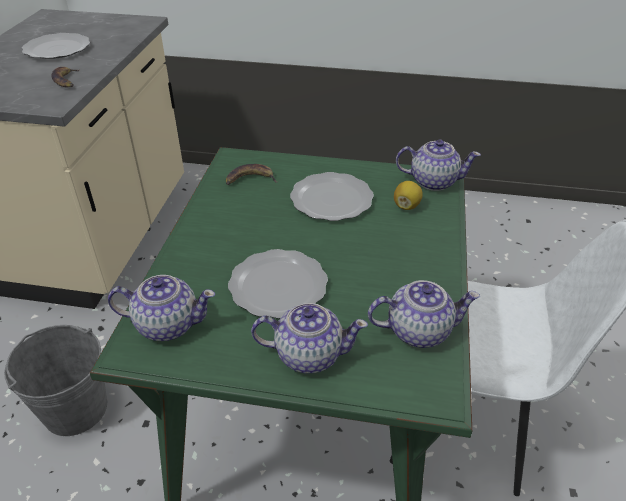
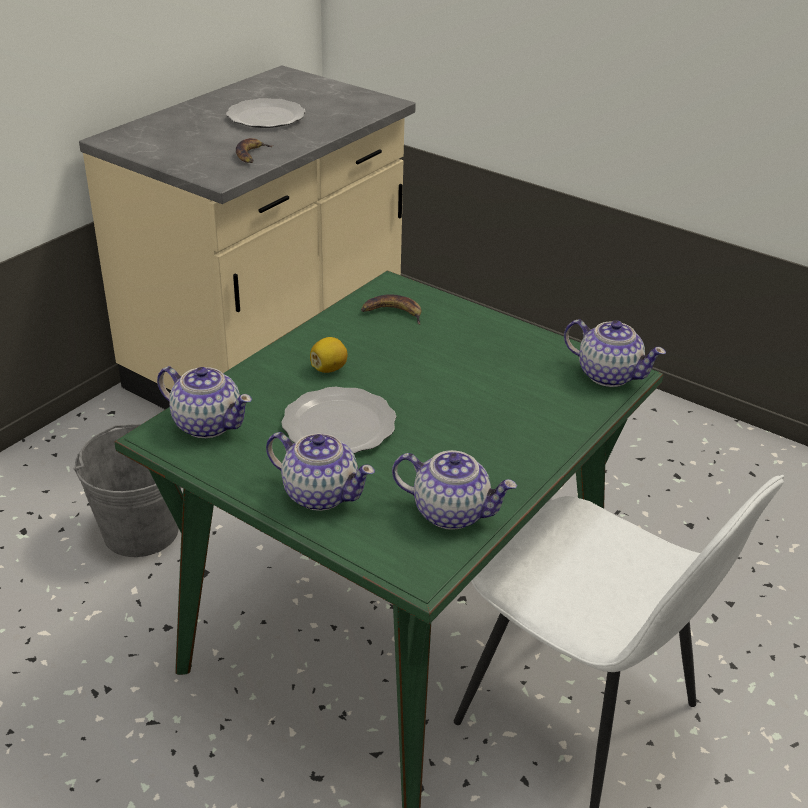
camera: 25 degrees right, 5 degrees down
(331, 198) = (468, 358): plate -> none
(406, 206) = (550, 391): lemon -> lemon (329, 369)

